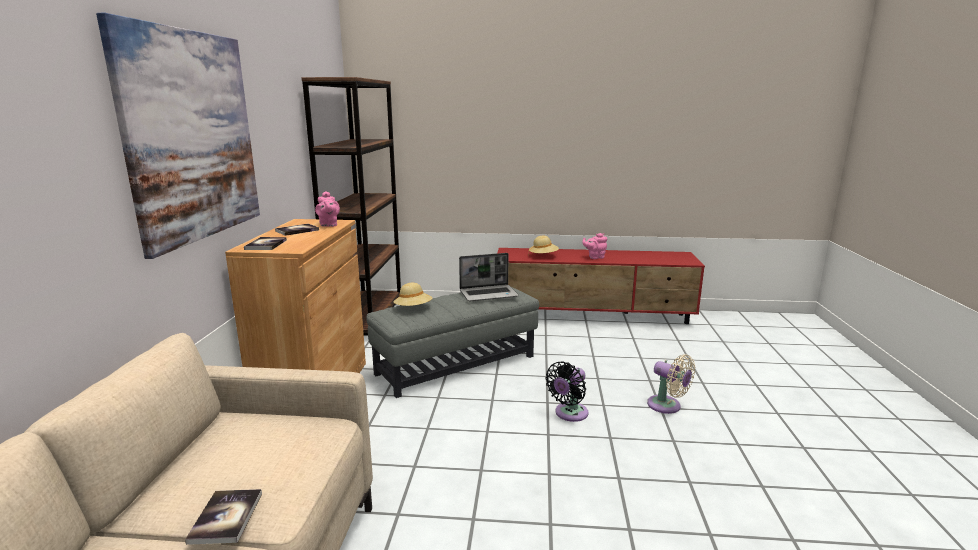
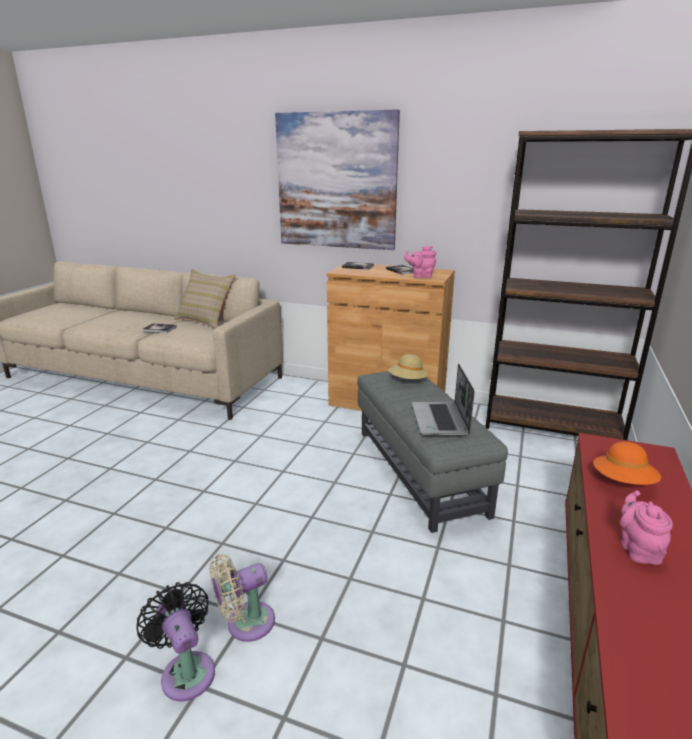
camera: 105 degrees right, 5 degrees up
(177, 466) = (206, 321): none -> beige pillow
(543, 256) = (623, 482): beige hat -> orange hat
(569, 414) = (280, 526): black fan -> black fan (186, 671)

